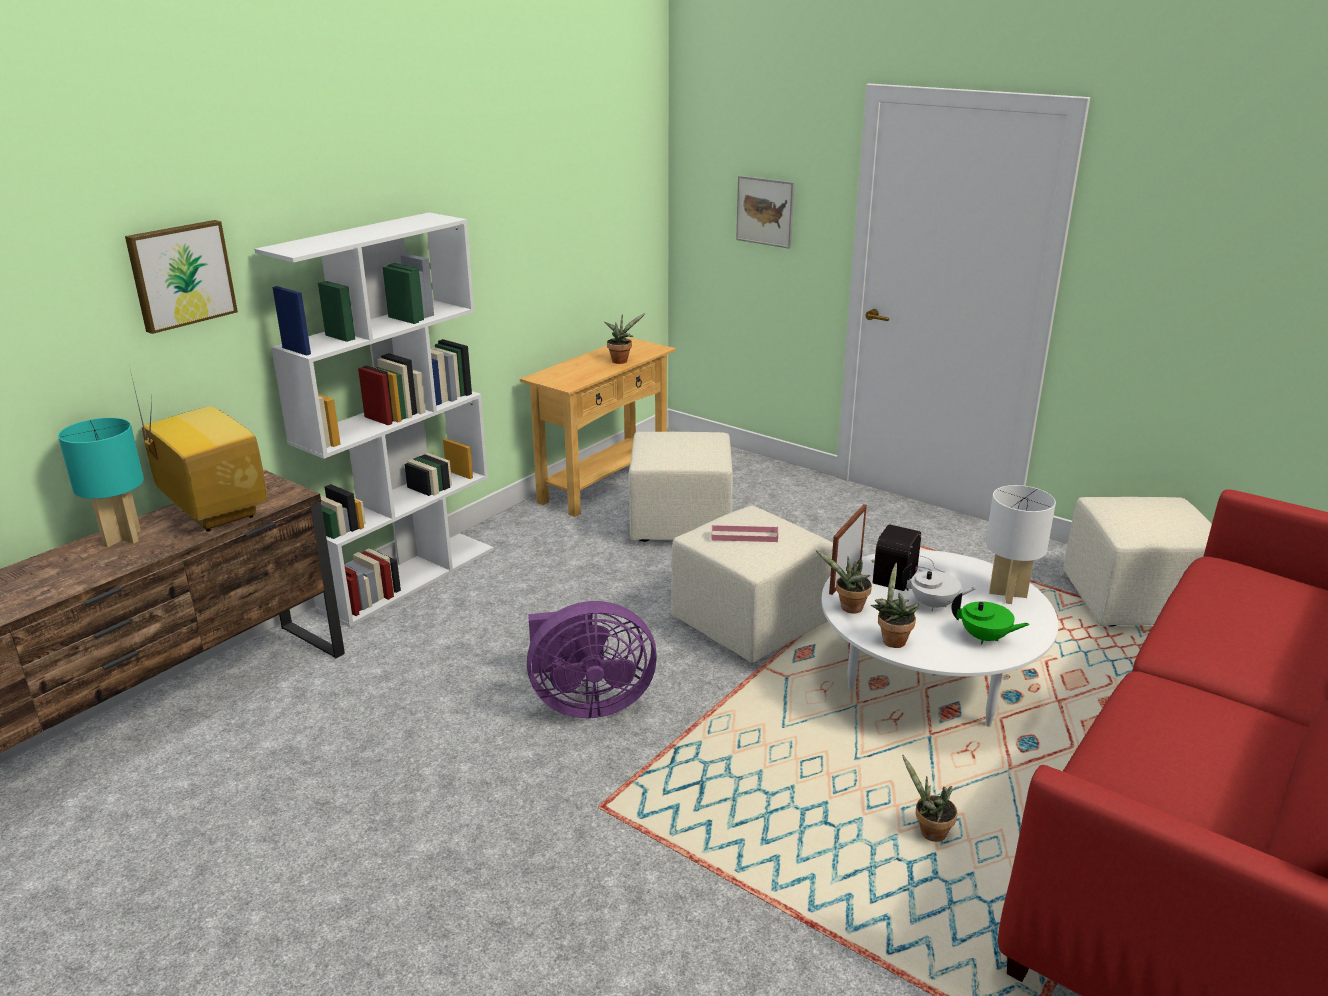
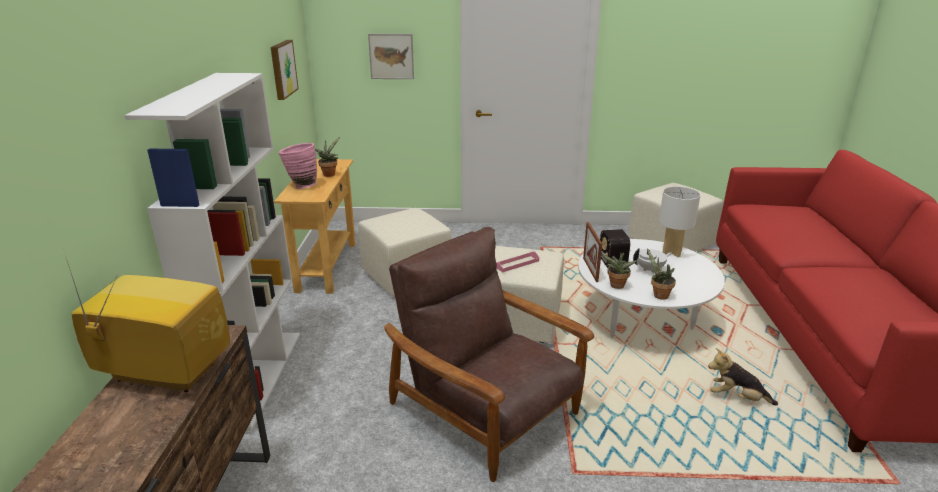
camera: 35 degrees left, 0 degrees up
(123, 538) = (101, 431): turquoise table lamp -> none
(180, 275) = (75, 149): picture -> picture (282, 69)
(570, 368) = (301, 186): none -> pink vase
(587, 703) = (485, 410): purple fan -> brown armchair
(928, 833) = (737, 398): potted plant -> plush toy
(985, 638) = (694, 278): green teapot -> none

